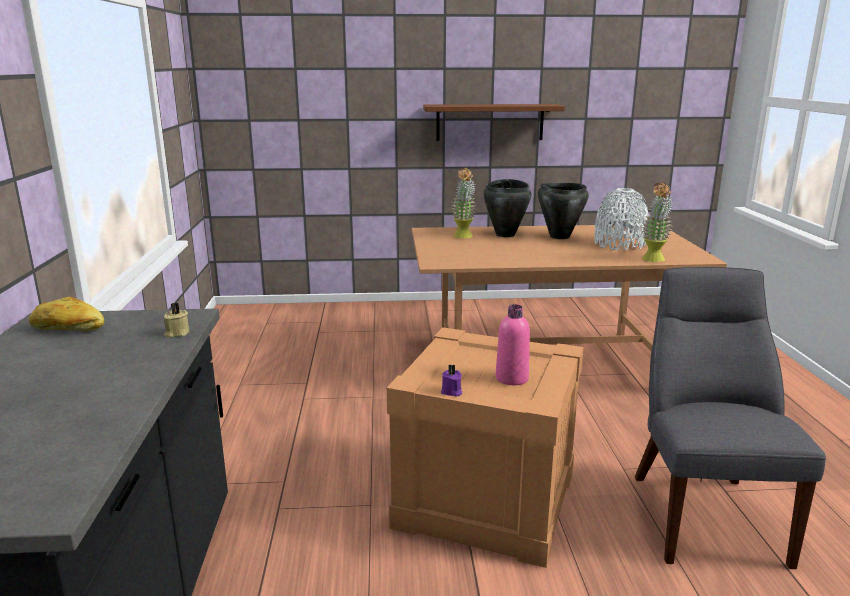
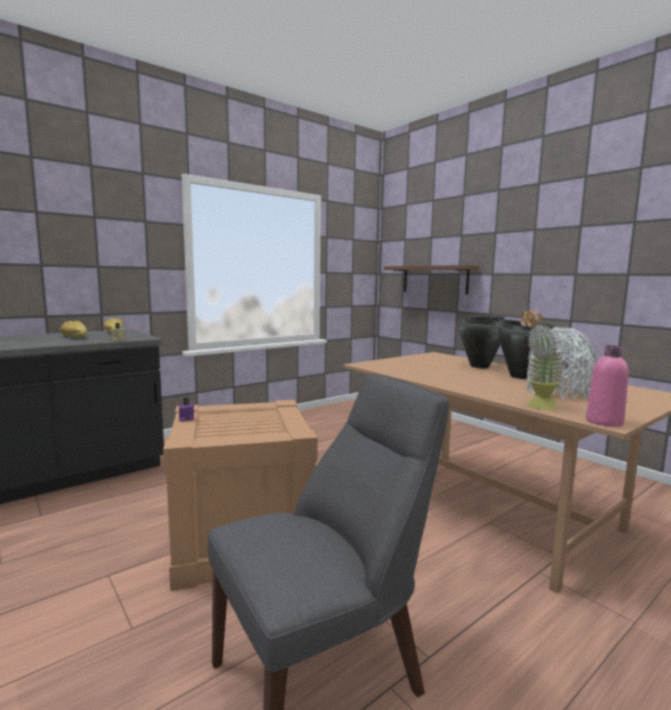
camera: 55 degrees right, 10 degrees down
(66, 361) = (73, 337): none -> bread
(463, 237) = (441, 361): potted plant -> none
(490, 122) = (572, 277): brown shelf -> brown shelf (434, 279)
(512, 378) = (231, 430): pink bottle -> pink bottle (604, 422)

